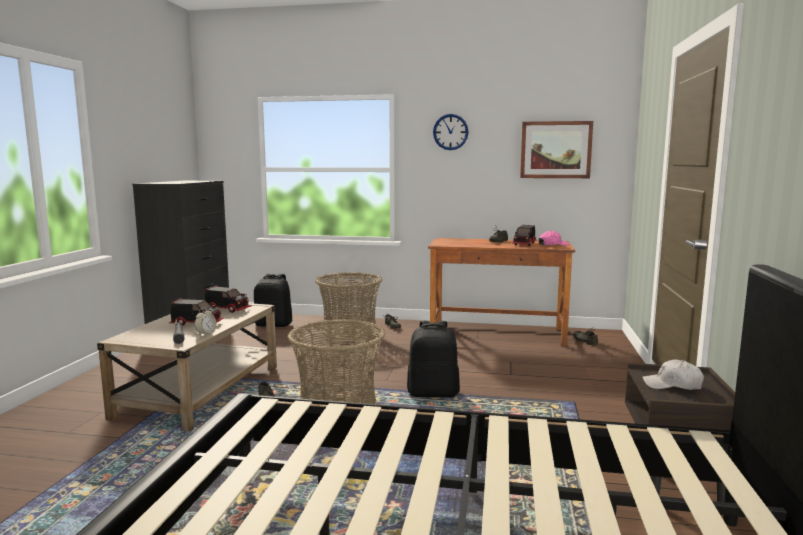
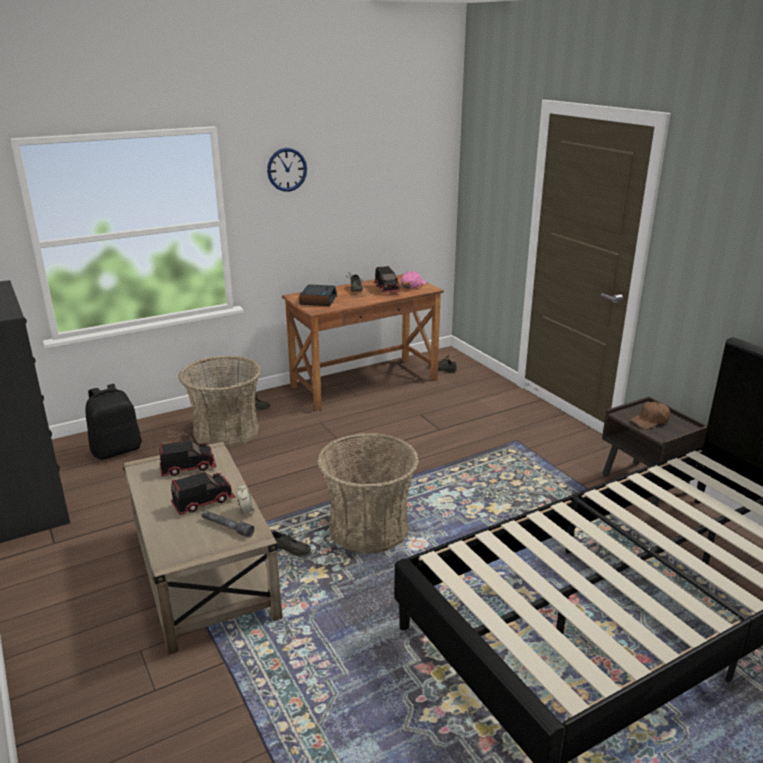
camera: 40 degrees left, 15 degrees up
(433, 393) = (414, 475): black backpack -> none
(454, 242) = (318, 300): none -> alarm clock
(555, 150) = (392, 180): picture -> none
(672, 385) = (650, 421): white cap -> brown cap

